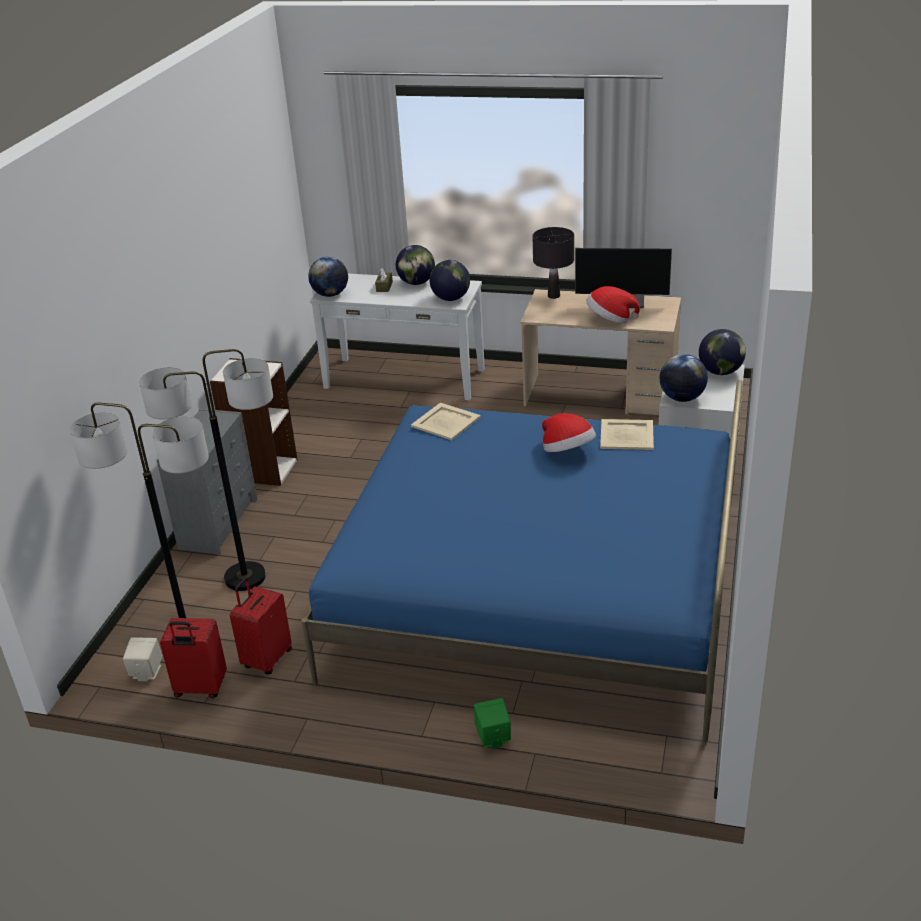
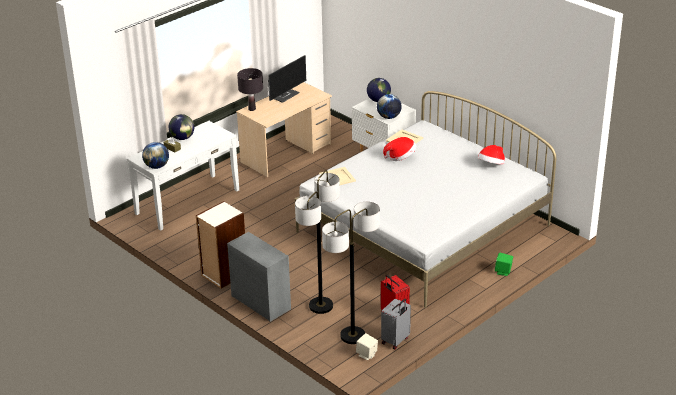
camera: 60 degrees left, 0 degrees up
(200, 688) = (396, 341): red suitcase -> grey suitcase
(451, 298) = (217, 134): globe -> none
(538, 592) = (423, 228): blue bed -> white bed
(610, 320) = (298, 105): hat -> hat (491, 165)

